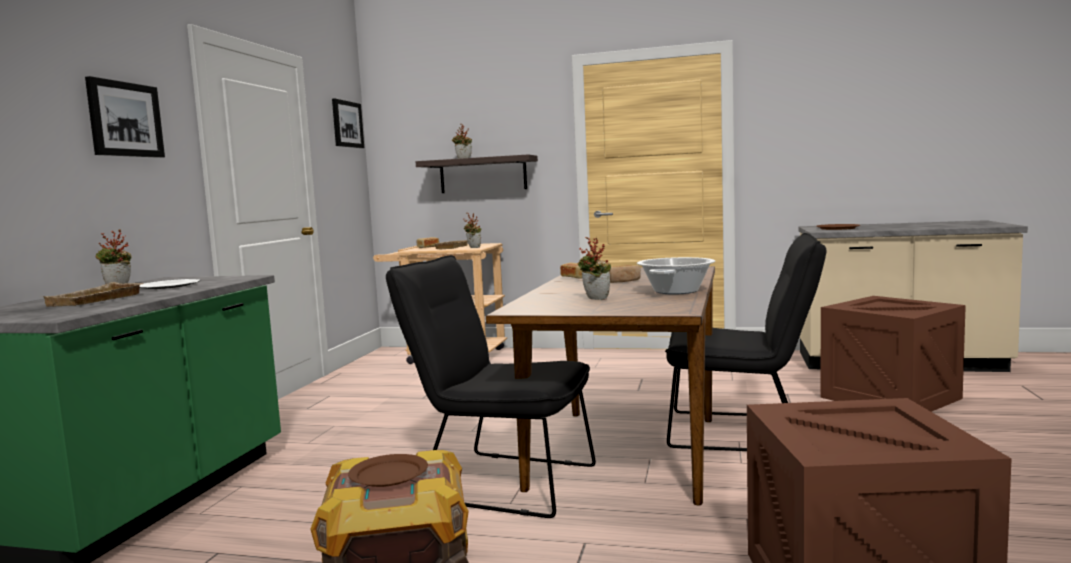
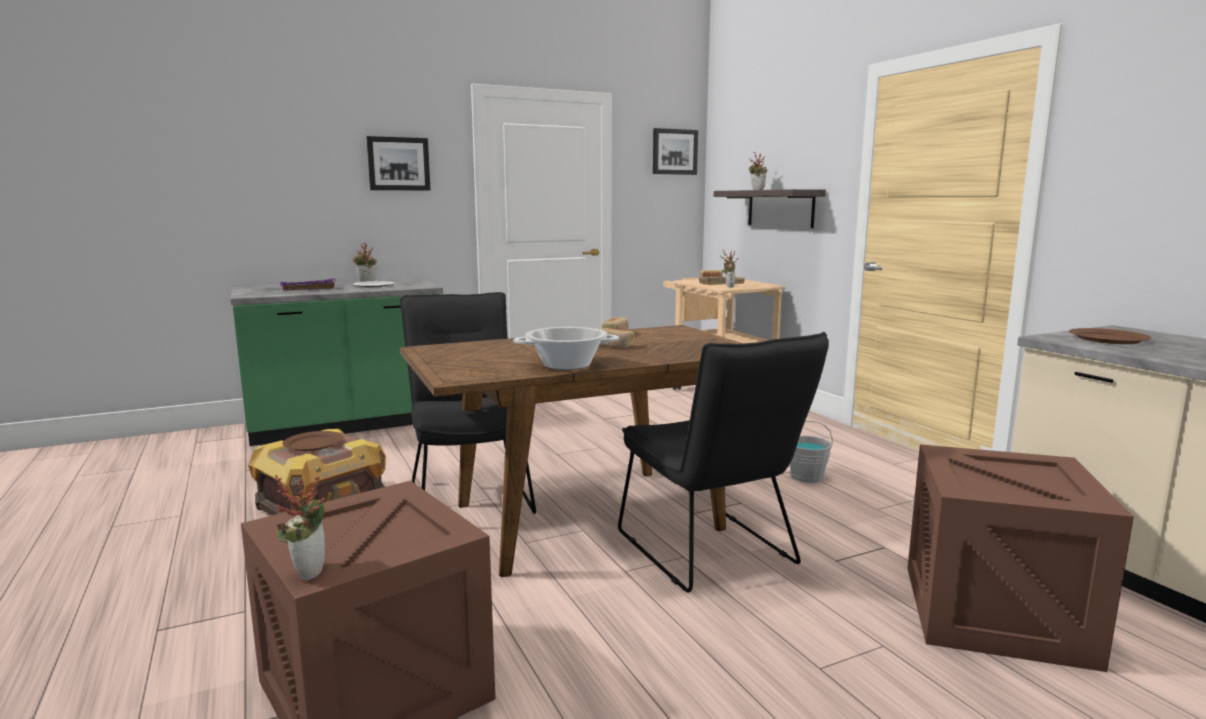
camera: 50 degrees right, 5 degrees up
(96, 300) = (308, 289): beige tray -> purple tray
(594, 299) = (496, 354): potted plant -> potted plant (307, 571)
(658, 379) = (806, 477): none -> grey bucket

